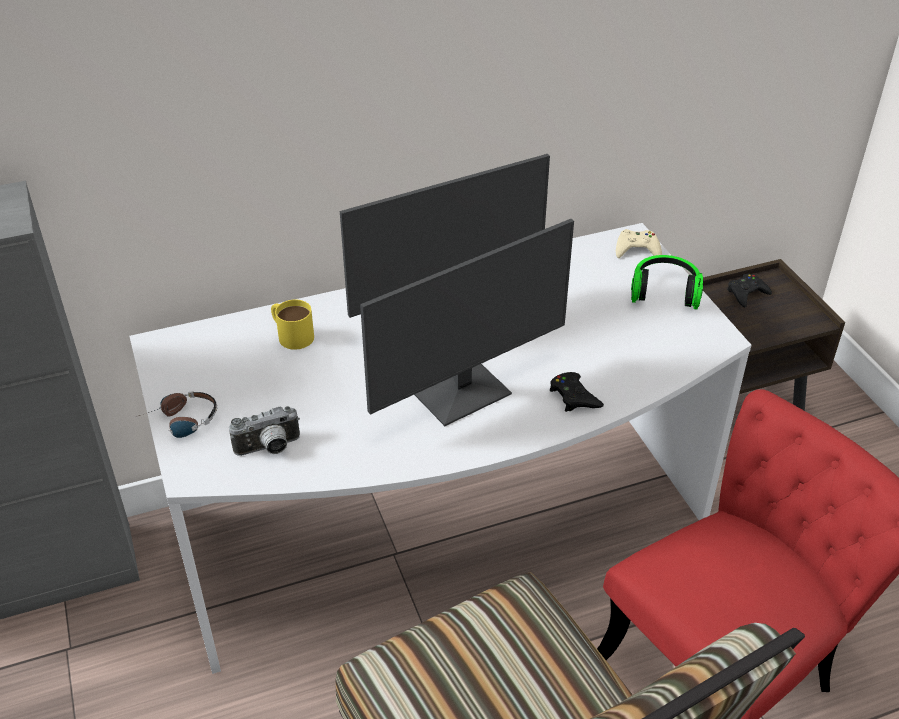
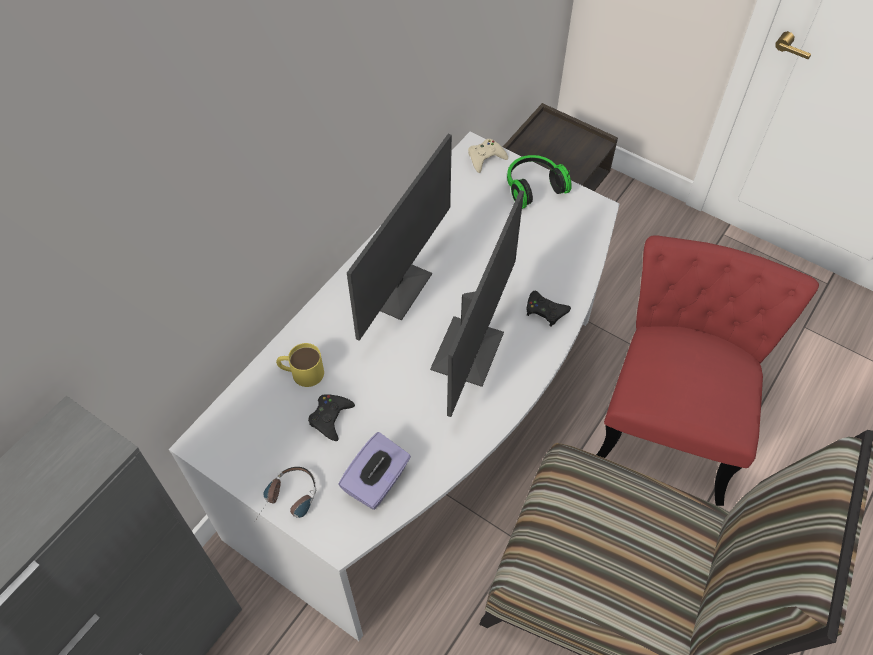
camera: 35 degrees left, 15 degrees up
(269, 449) = (377, 482): camera -> purple tissue box
(746, 293) = (539, 143): black game controller -> black game controller (330, 418)

